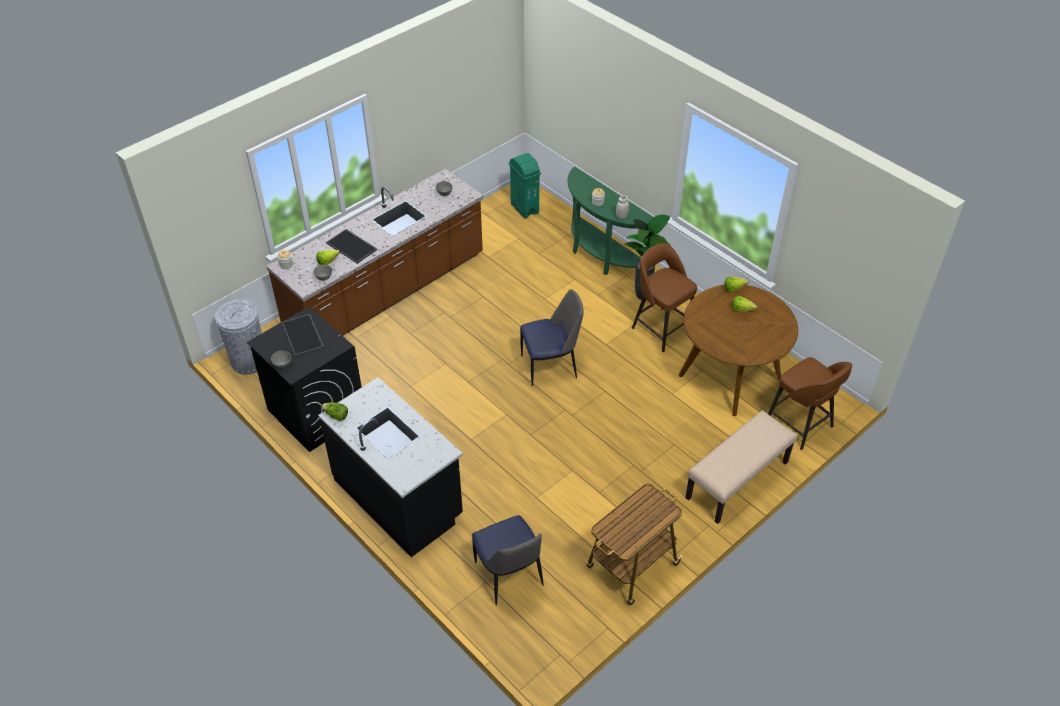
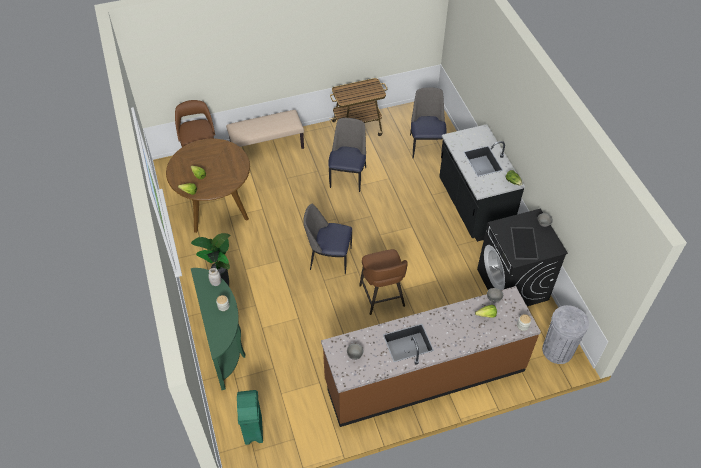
camera: 155 degrees left, 5 degrees up
(352, 246) = (460, 324): tray -> none
(594, 478) = (348, 176): none -> chair
(661, 328) = (231, 258): brown stool -> brown stool (382, 297)

